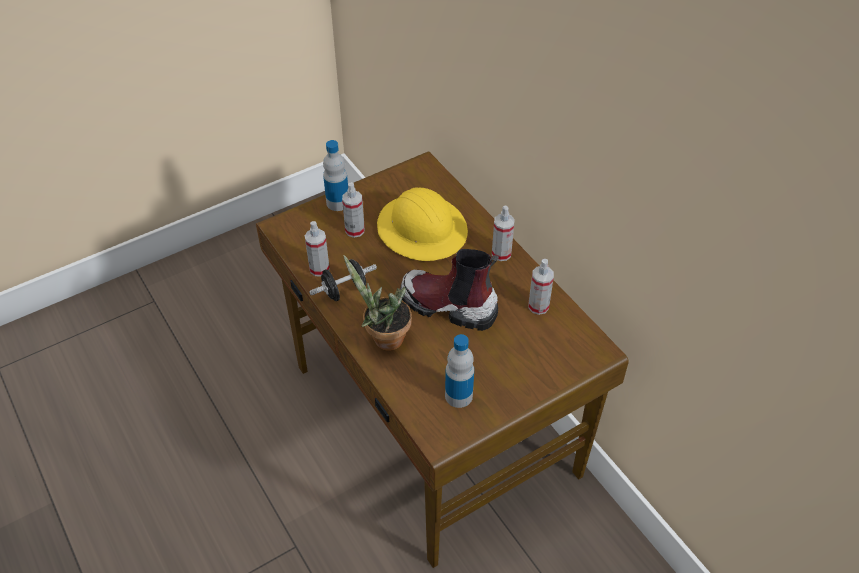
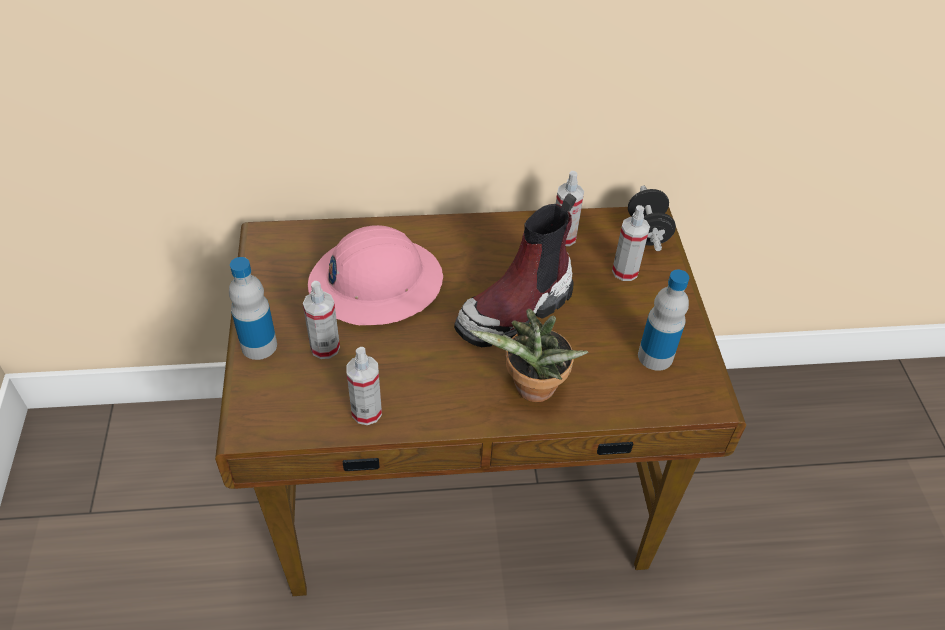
camera: 65 degrees left, 0 degrees up
(344, 291) = (425, 399): black dumbbell -> black dumbbell (647, 232)
(422, 229) = (375, 282): yellow hard hat -> pink hard hat
(501, 253) = (466, 232): spray bottle -> spray bottle (625, 271)

